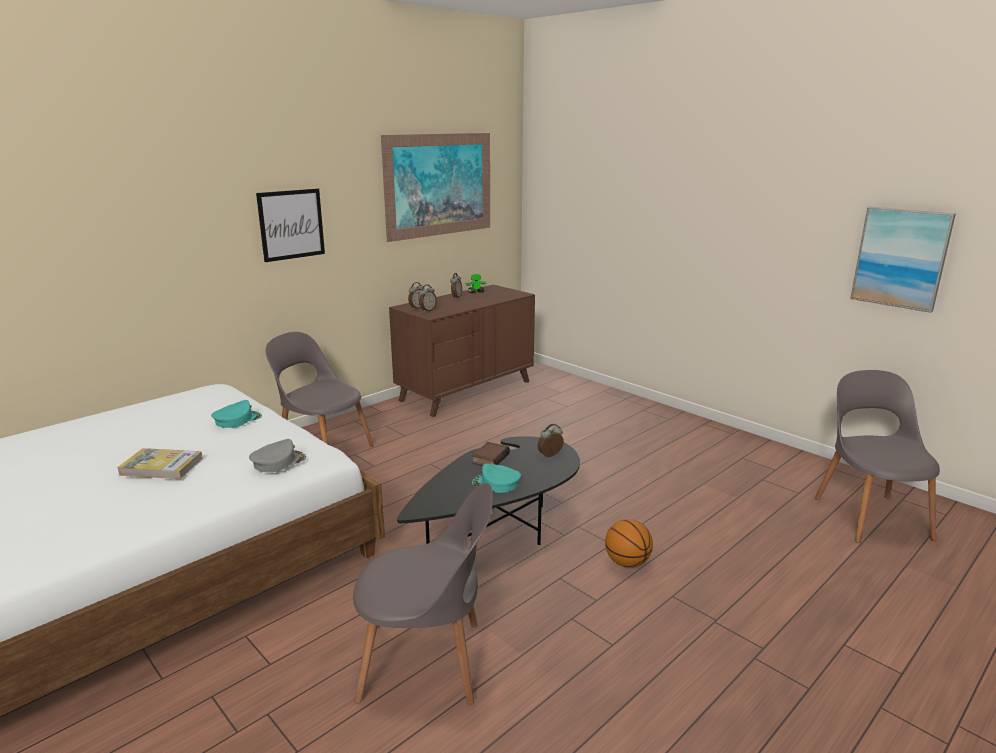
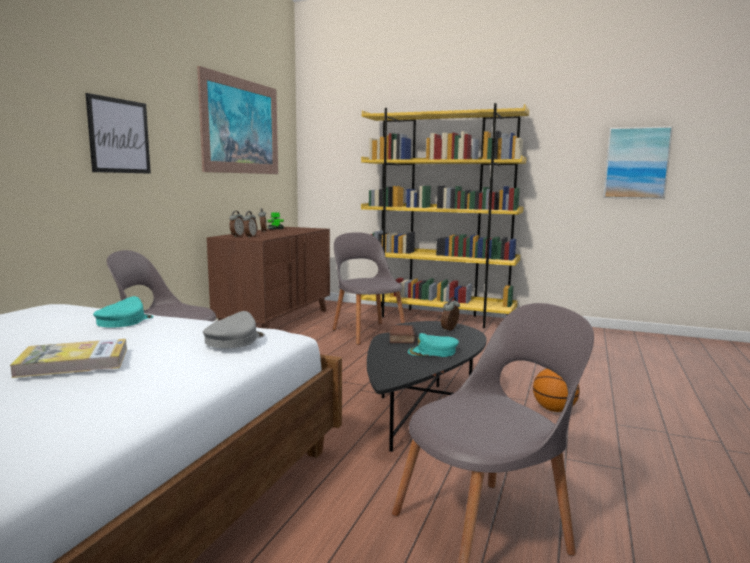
camera: 25 degrees left, 10 degrees down
(641, 410) = (437, 317): none -> yellow bookcase
(869, 515) = (664, 352): grey chair -> grey chair (368, 332)

